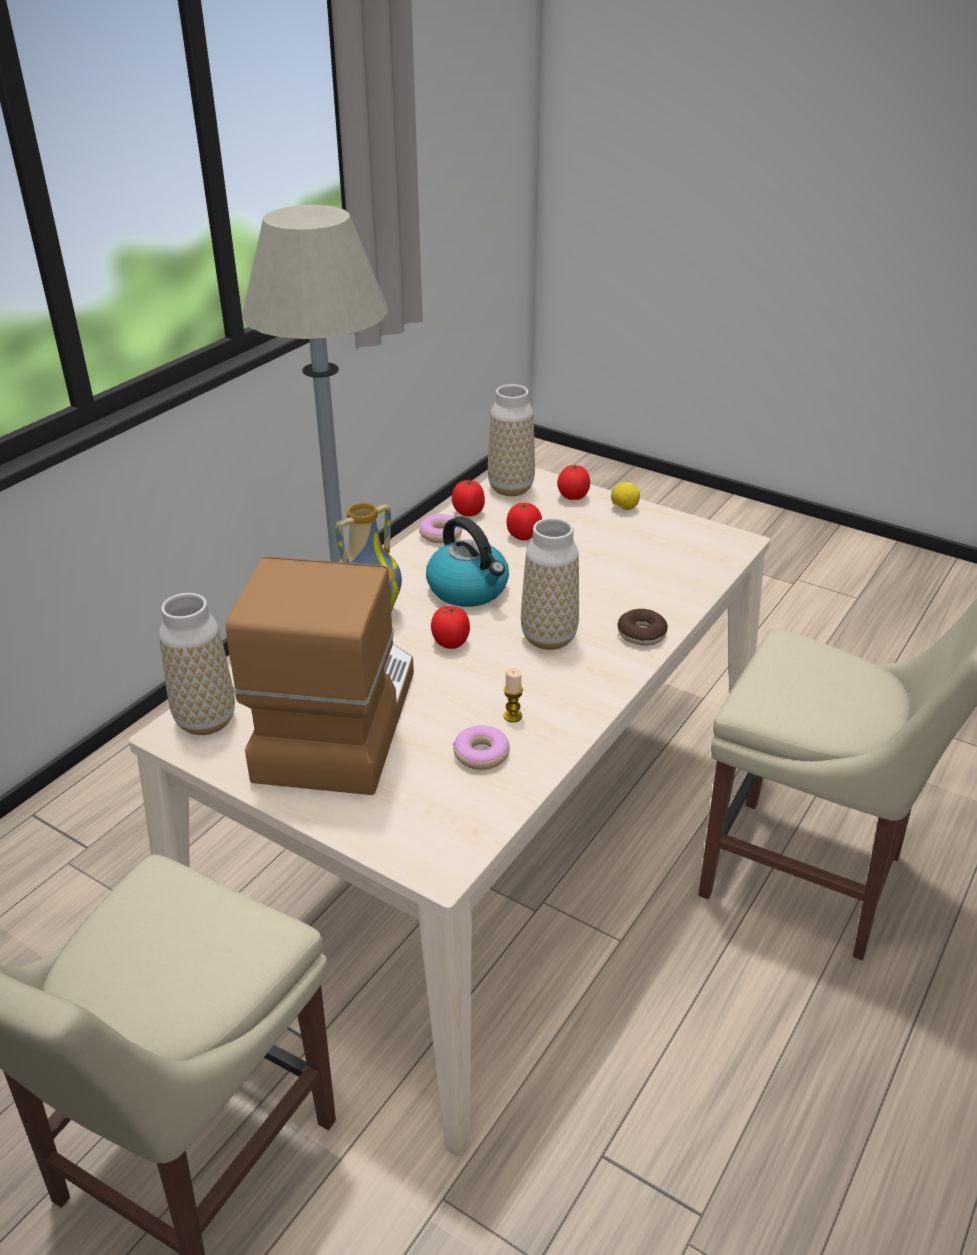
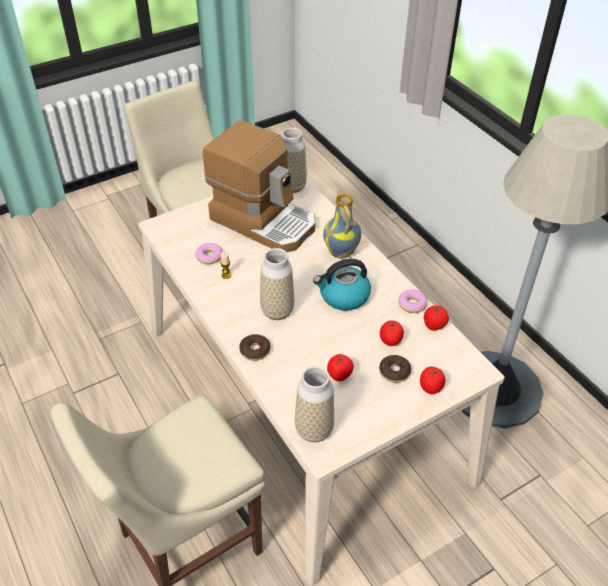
camera: 115 degrees right, 10 degrees up
(450, 643) = (298, 273): tomato -> tomato (339, 375)
(511, 488) = (459, 359): vase -> vase (314, 430)
(571, 523) = (394, 372): none -> donut
(624, 508) = (401, 410): lemon -> none

